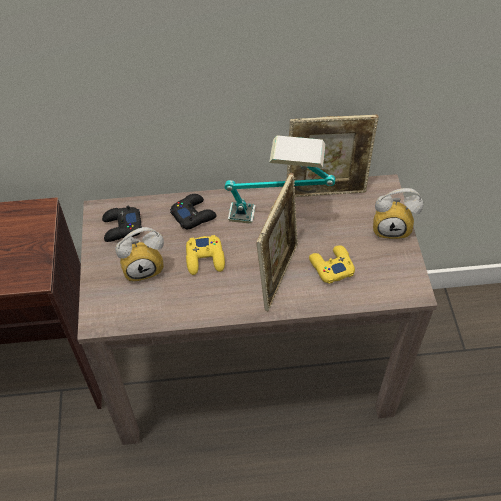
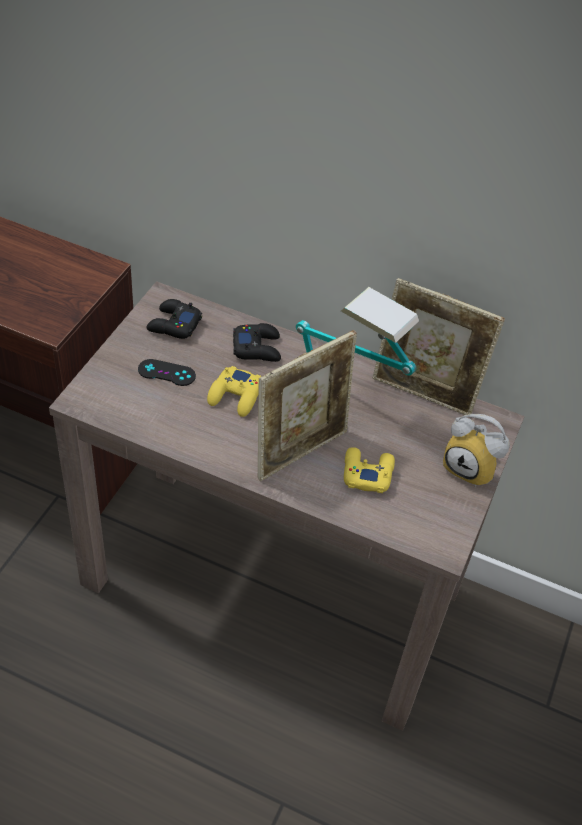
camera: 25 degrees right, 5 degrees down
(144, 267) = (166, 373): alarm clock -> black game controller

